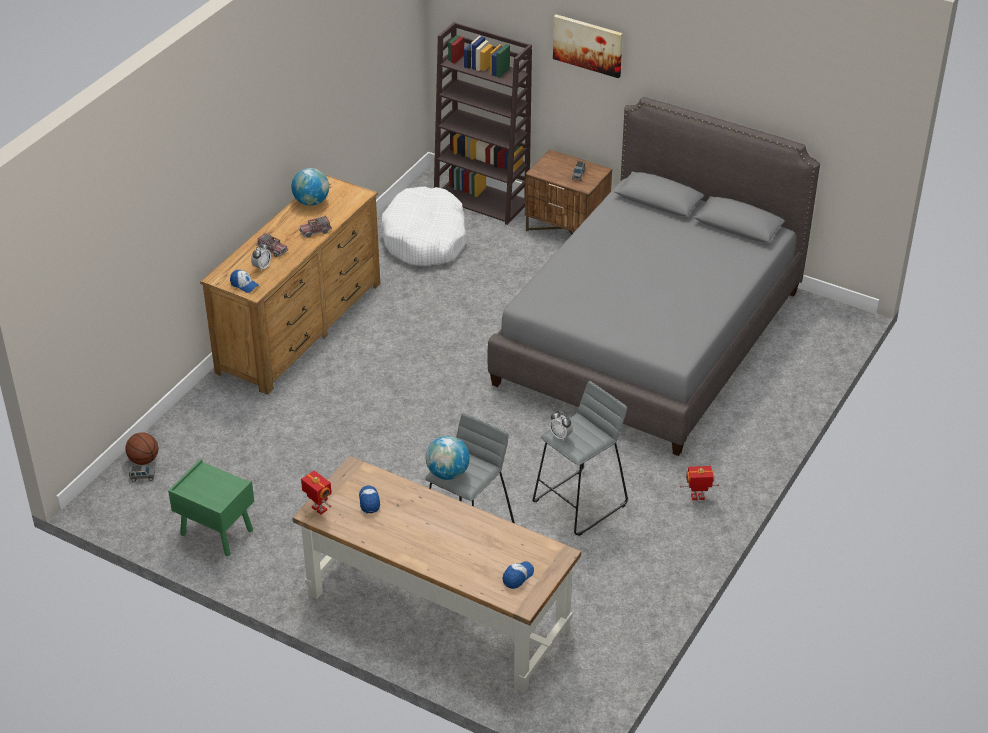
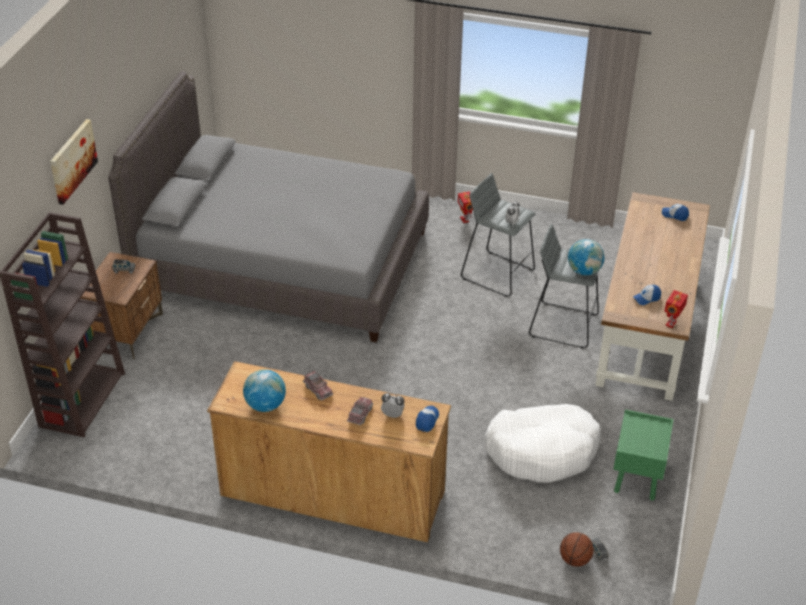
camera: 105 degrees left, 0 degrees up
(425, 239) = (159, 429): white dog bed -> white dog bed (542, 451)

